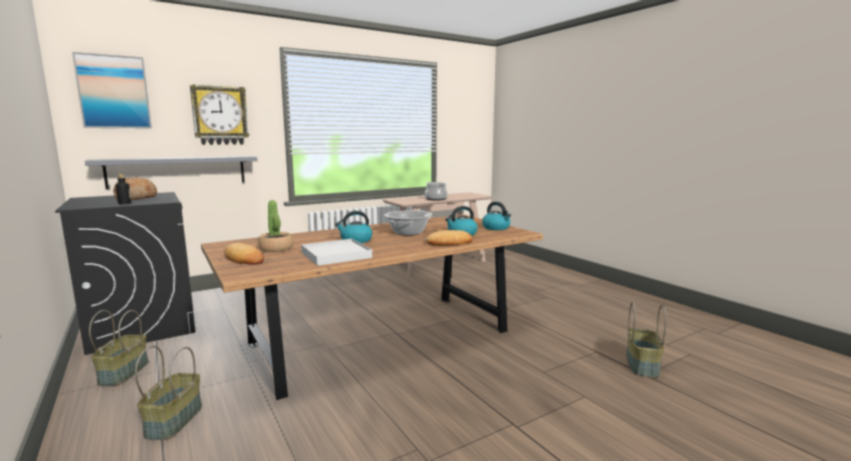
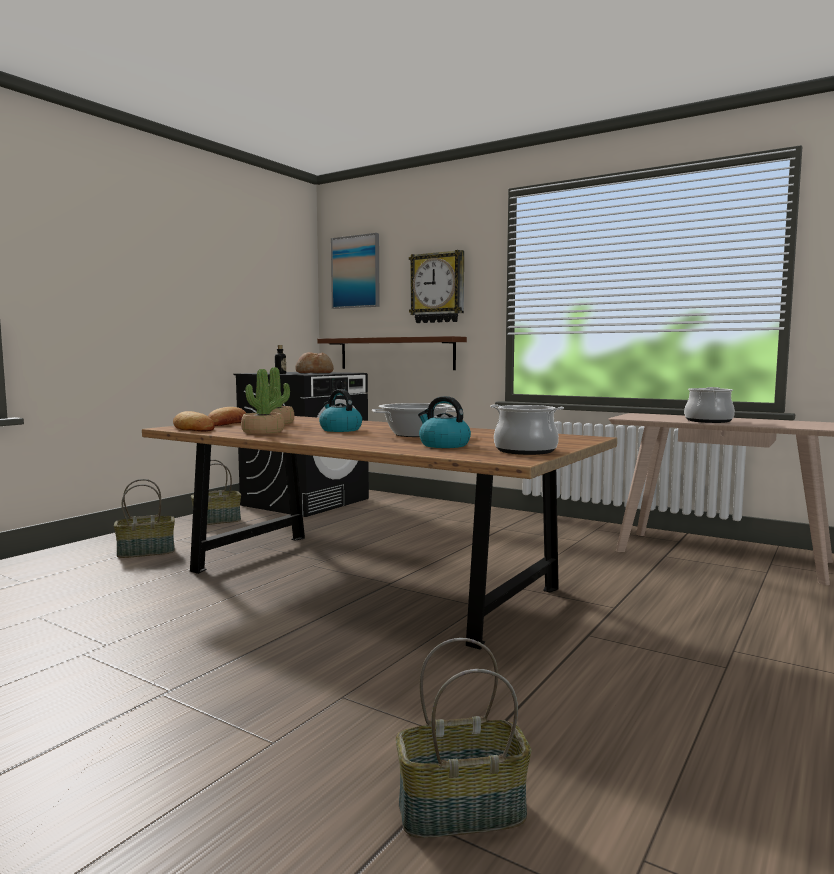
camera: 65 degrees right, 5 degrees down
(178, 171) = (396, 353): grey shelf -> brown shelf
(336, 255) = (263, 432): white tray -> potted plant
(449, 243) = (374, 446): bread -> bread (193, 428)
(496, 228) = (525, 451): kettle -> cooking pot

